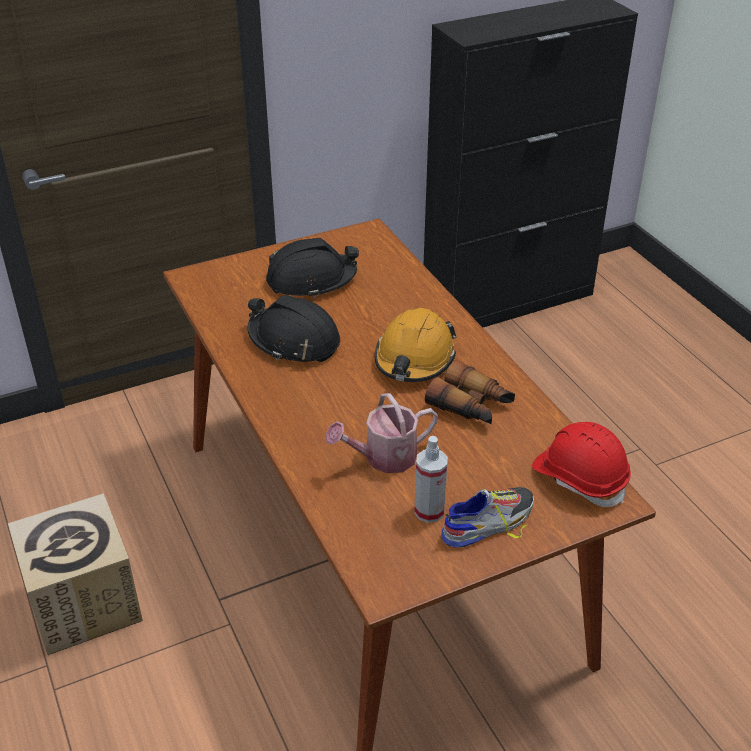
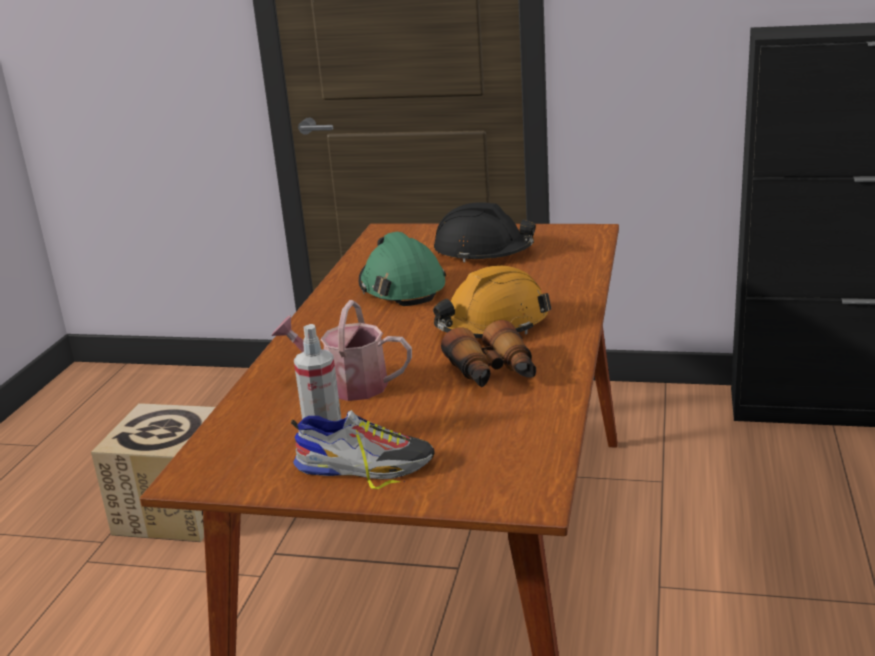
camera: 40 degrees right, 15 degrees down
(294, 341) = (402, 287): black hard hat -> green hard hat
(579, 478) = (518, 465): red hard hat -> none

